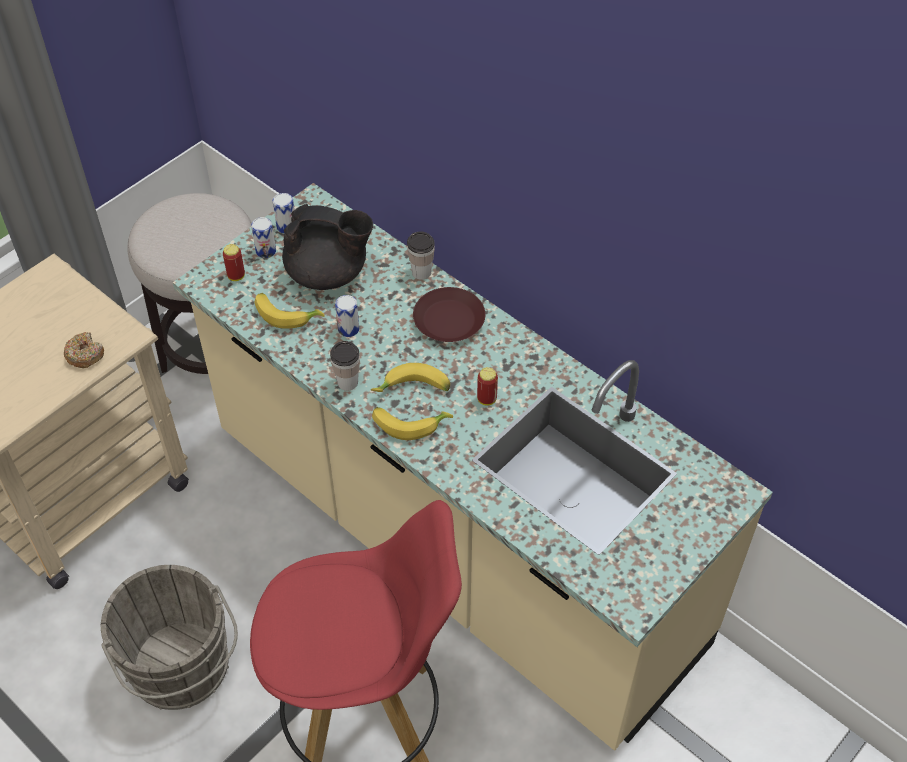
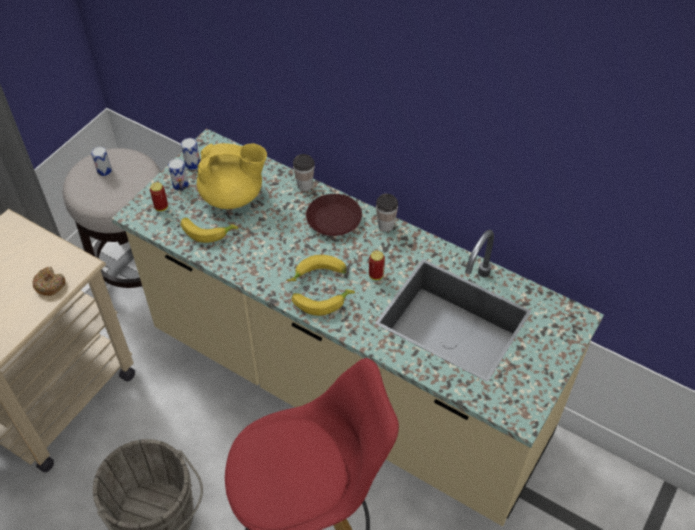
camera: 10 degrees left, 0 degrees up
(328, 274) = (233, 196): black teapot -> yellow teapot
(347, 382) = (266, 277): cup -> cup (385, 225)
(348, 329) = (258, 236): can -> can (104, 170)

